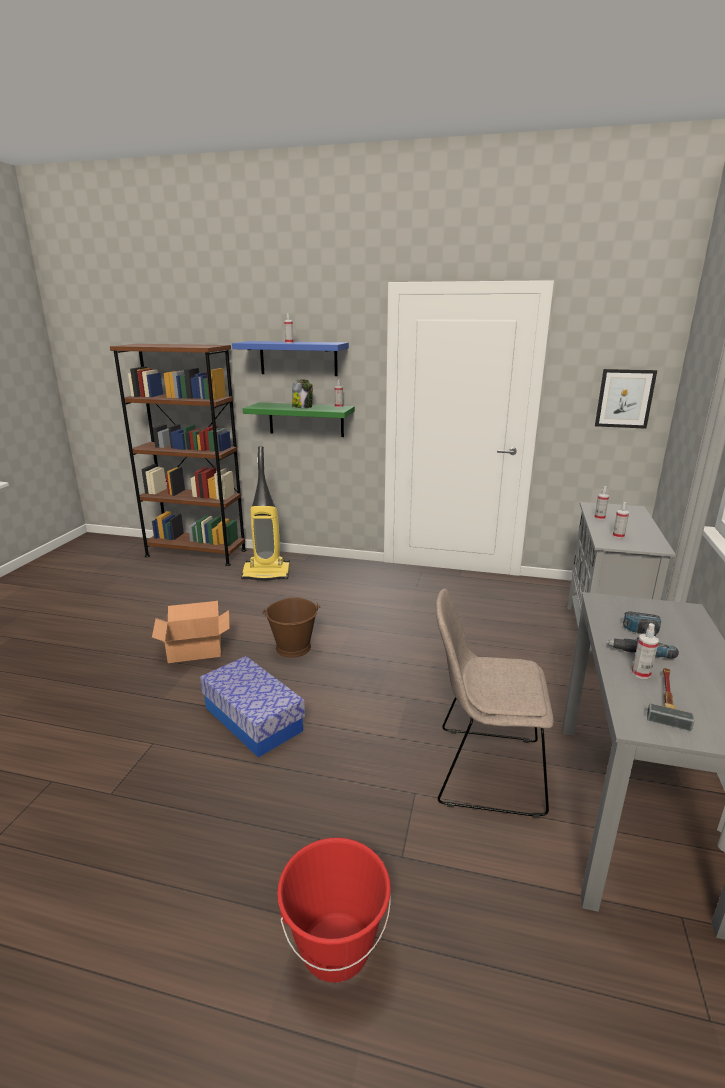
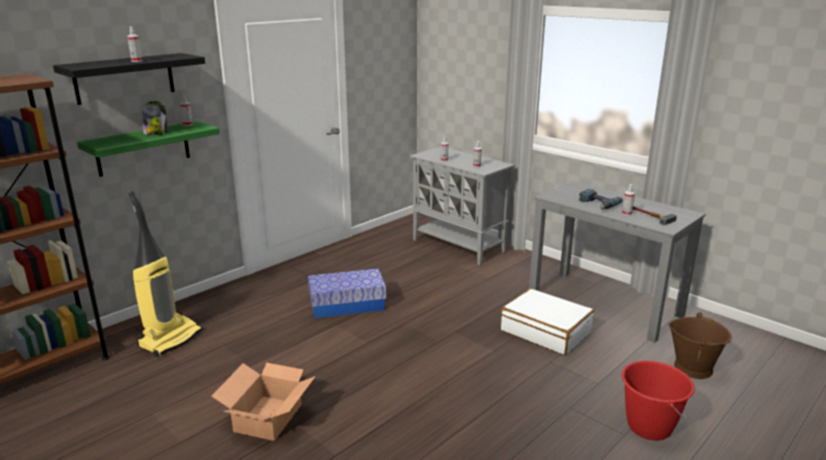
camera: 60 degrees left, 0 degrees up
(253, 719) = (417, 407): storage box -> storage box (347, 305)
(294, 648) = (334, 361): brown bucket -> brown bucket (693, 368)
(298, 358) = (124, 78): blue shelf -> black shelf
(483, 770) = (546, 331): beige chair -> white suitcase
(624, 398) = (393, 72): picture -> none

